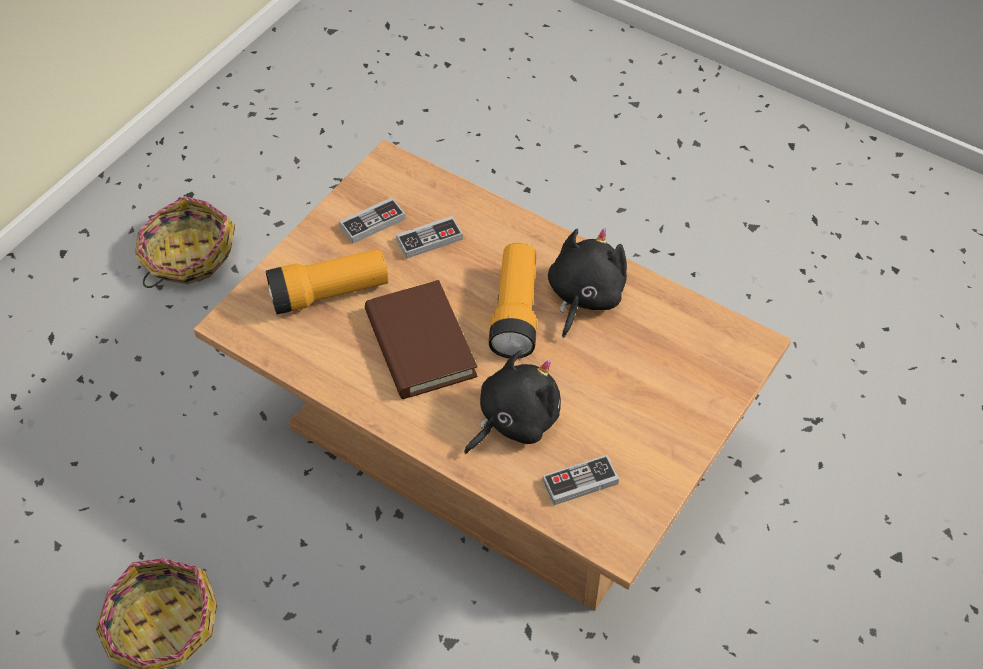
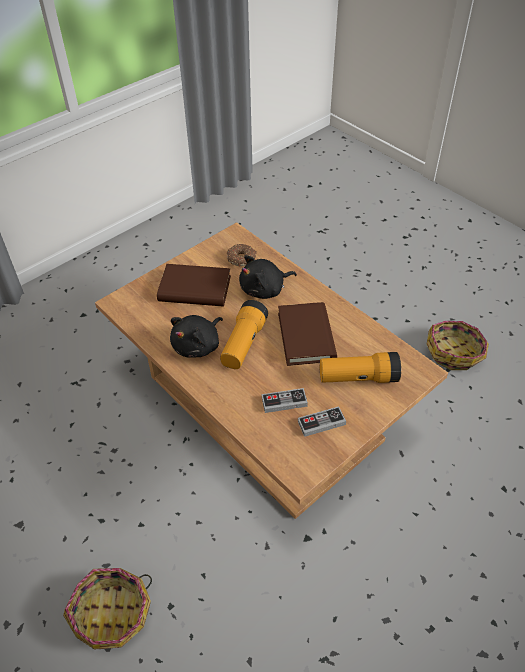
camera: 165 degrees left, 5 degrees down
(187, 256) = (463, 602): basket -> basket (112, 613)
(580, 482) = (242, 259): game controller -> donut
(637, 396) = (194, 289): none -> brown book

